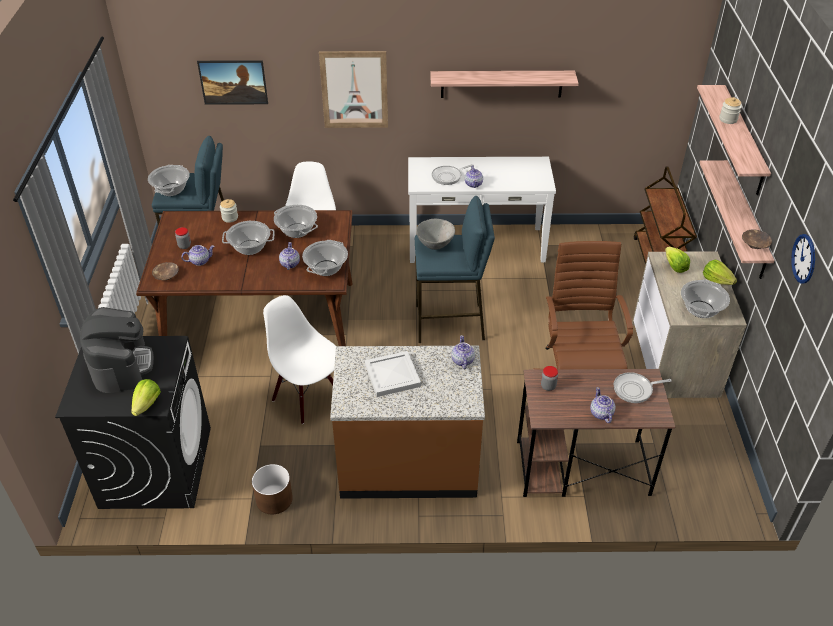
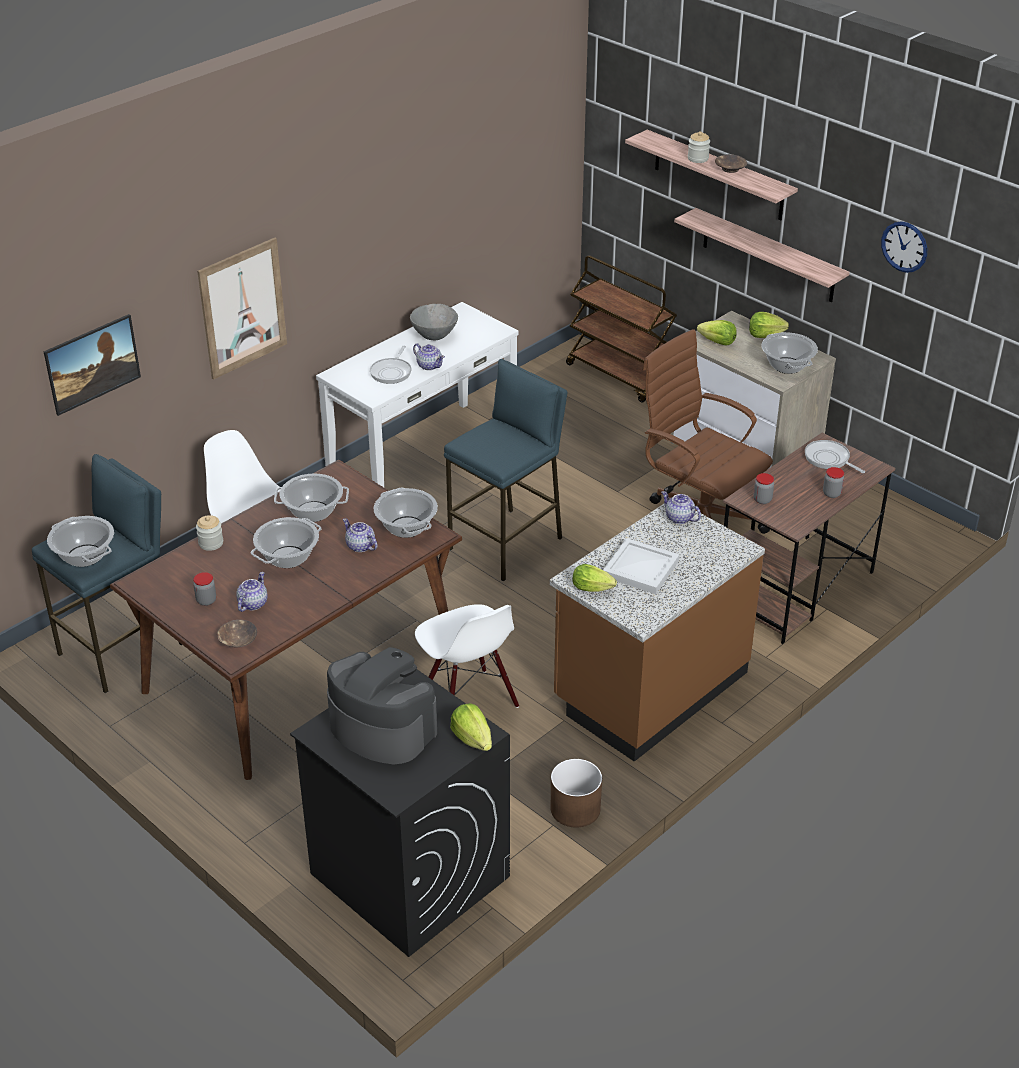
camera: 45 degrees left, 5 degrees down
(308, 397) = (468, 702): white chair -> white chair turned 120 degrees counterclockwise
(349, 369) = (594, 589): none -> lettuce
(435, 245) = (484, 442): grey bowl -> grey bowl (434, 336)
(501, 84) = (401, 228): shelf -> none
(601, 413) = (831, 494): teapot -> jar
(635, 390) = (829, 459): frying pan -> frying pan turned 105 degrees clockwise
(754, 244) = (818, 266): brown bowl -> brown bowl (730, 169)

